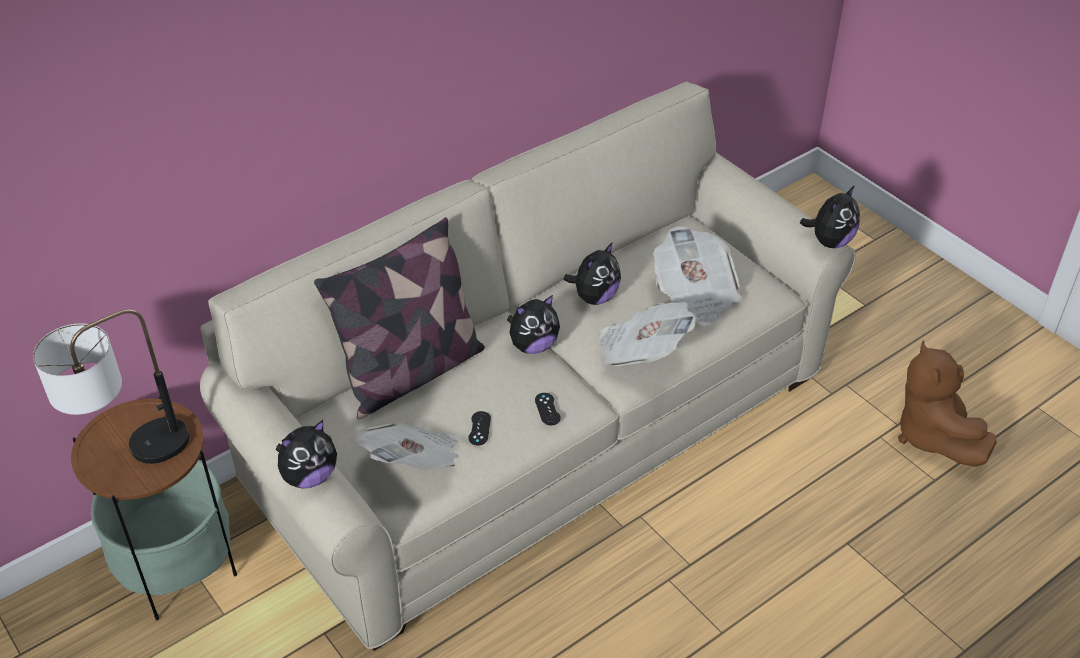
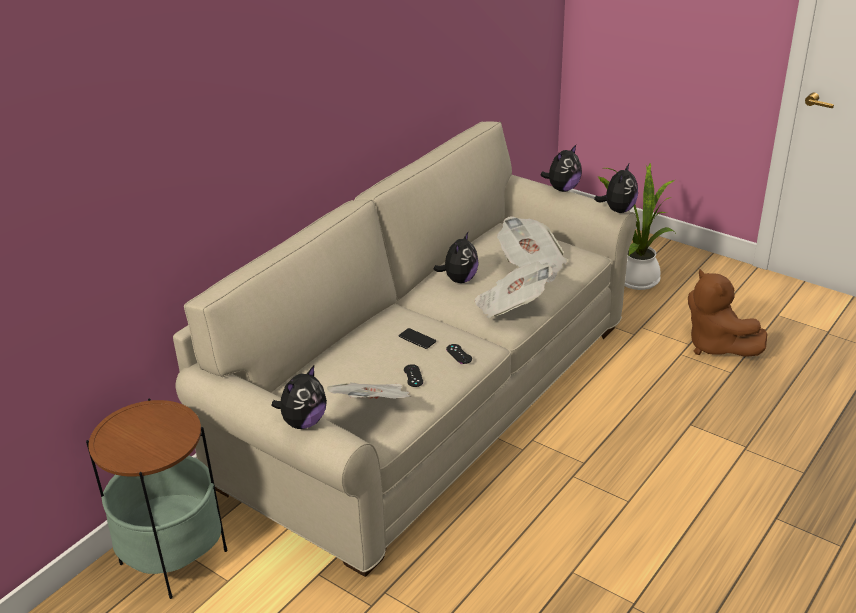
camera: 15 degrees left, 10 degrees down
(132, 456) = (144, 442): table lamp -> none
(411, 372) = (341, 351): pillow -> none
(506, 375) = (417, 339): none -> phone
(533, 345) = (427, 318): plush toy -> plush toy (562, 189)
(867, 311) = (634, 280): none -> potted plant

